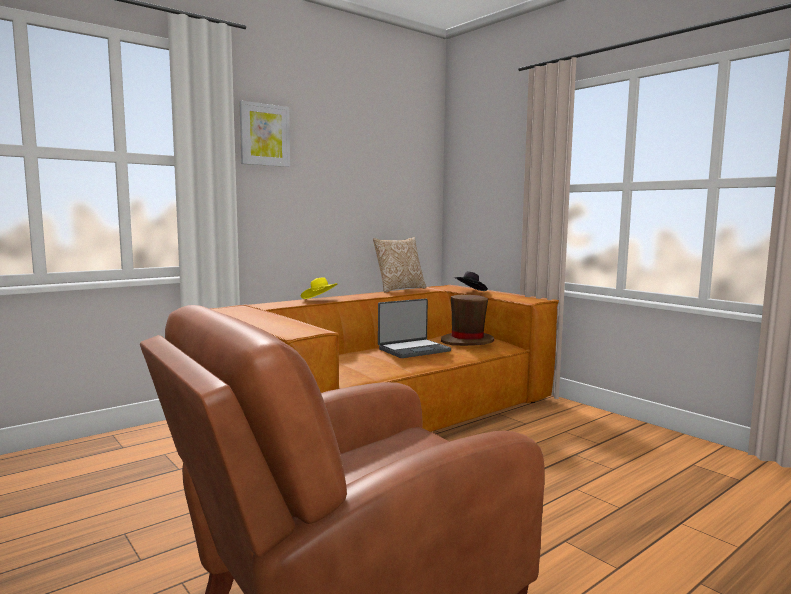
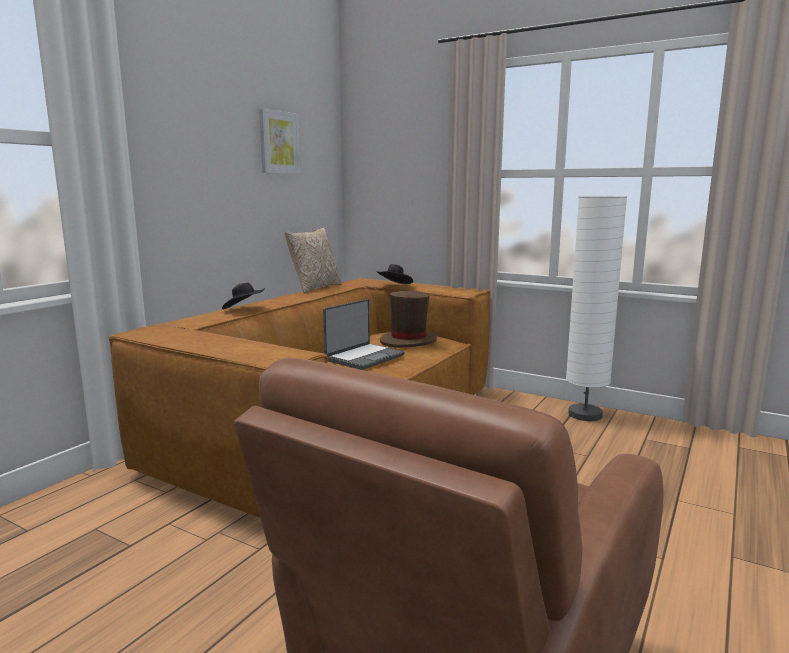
camera: 20 degrees left, 5 degrees up
(264, 135) = (155, 105): picture -> picture (278, 142)
(319, 300) = (244, 309): yellow hat -> black hat
(642, 434) = (585, 415): none -> white floor lamp

